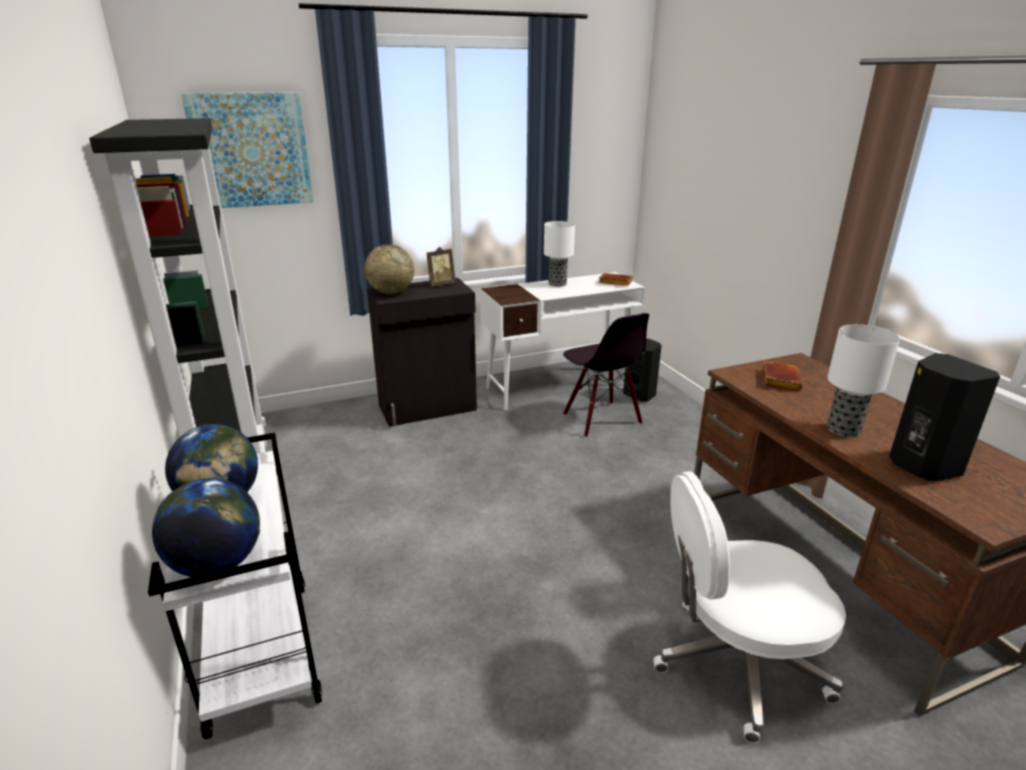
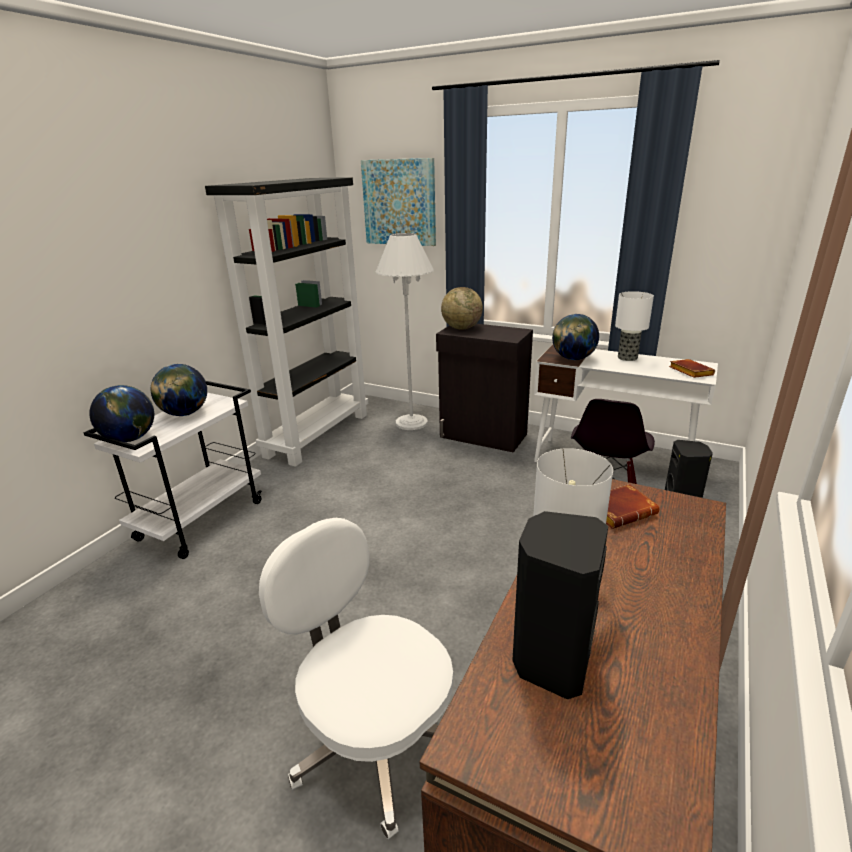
camera: 50 degrees right, 0 degrees up
(334, 426) = (411, 423): none -> white floor lamp
(440, 284) = (507, 331): picture frame -> none
(523, 295) = (573, 359): none -> globe

